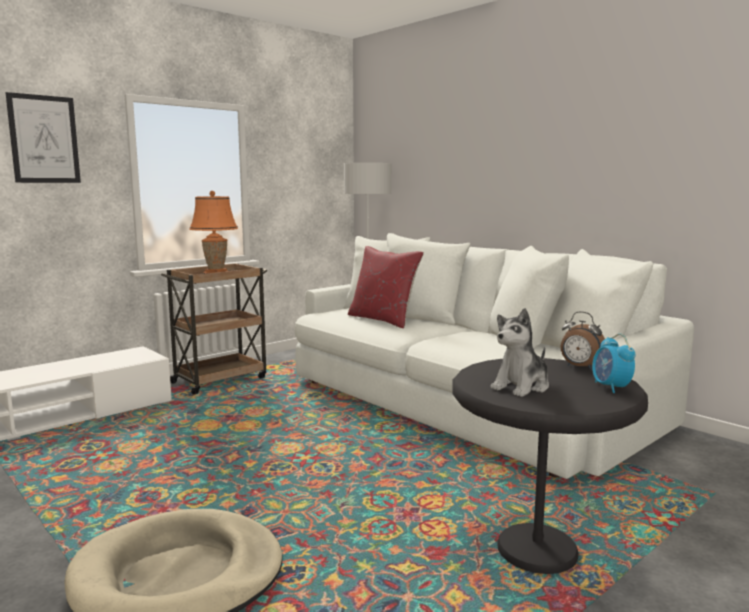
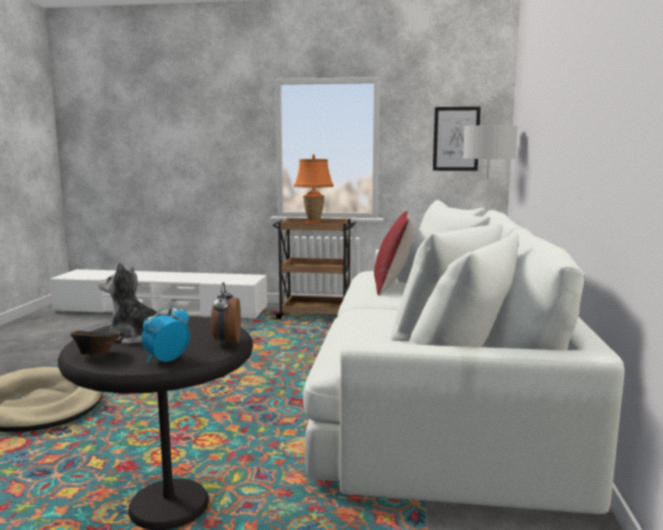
camera: 50 degrees right, 0 degrees up
(44, 139) = (218, 117): picture -> picture (456, 139)
(567, 403) = (96, 355): none -> brown bowl

